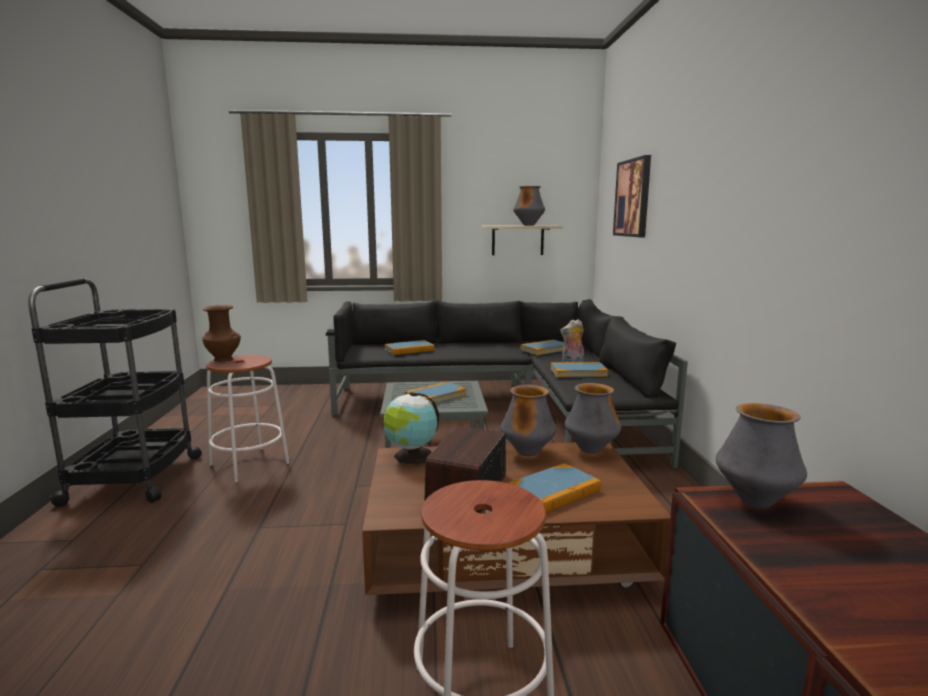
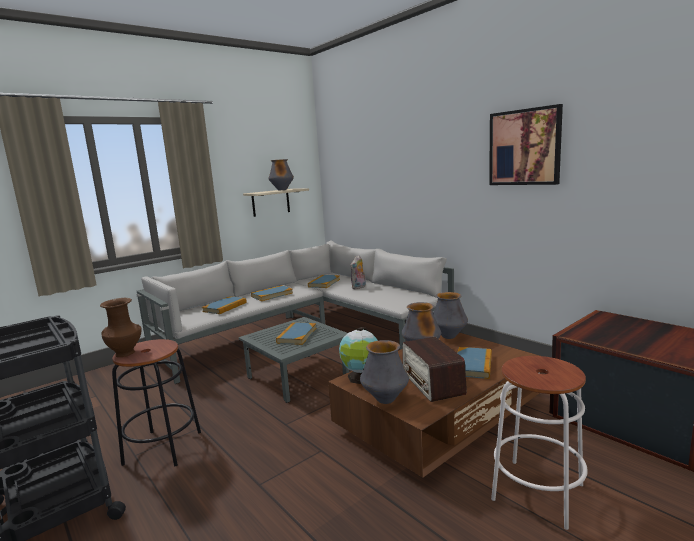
camera: 35 degrees left, 0 degrees up
(249, 464) = (163, 447): white stool -> black stool
(496, 414) = (307, 340): black sofa -> white sofa
(578, 372) = (374, 292): book -> book (272, 295)
(633, 198) = (368, 165): picture -> picture (524, 147)
(754, 501) = (588, 329): vase -> vase (385, 399)

